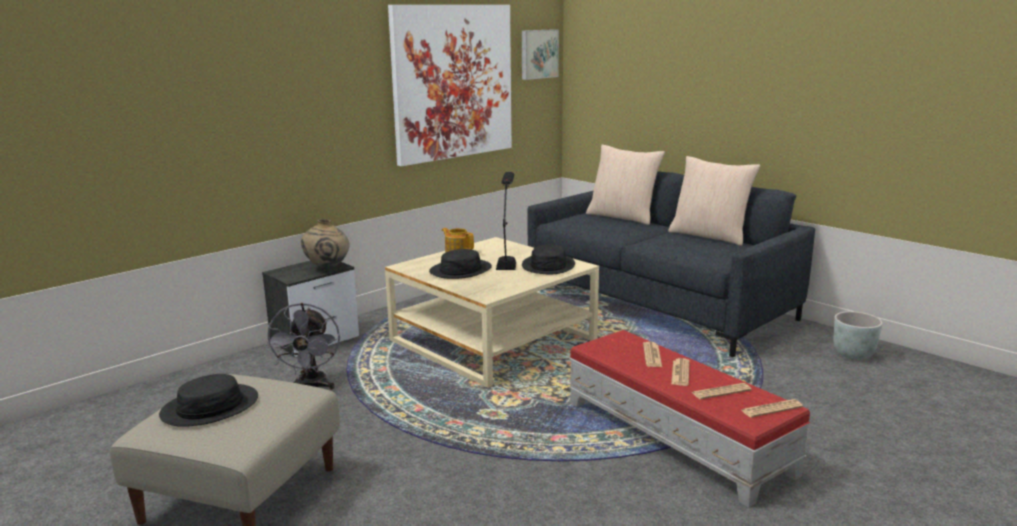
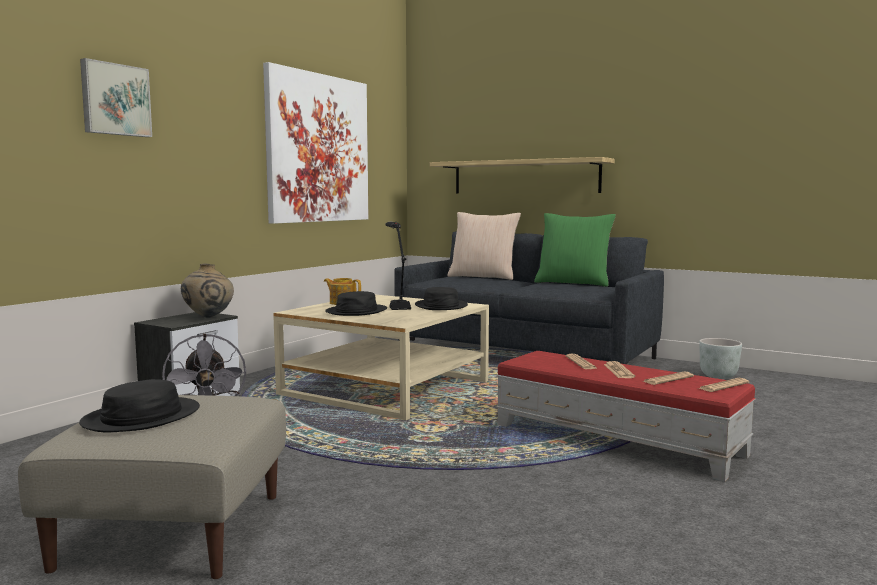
camera: 15 degrees left, 10 degrees down
(538, 54) = (387, 135): picture -> picture (115, 100)
(678, 107) = (524, 177): none -> shelf
(710, 236) = (573, 283): beige pillow -> green pillow

